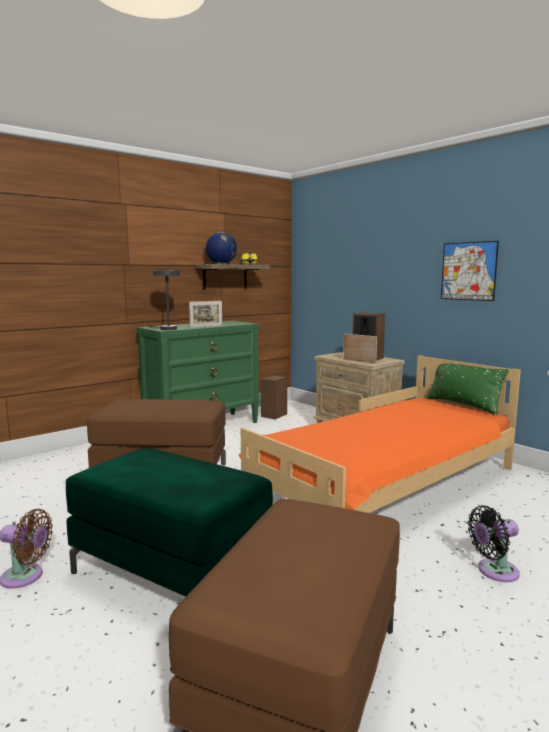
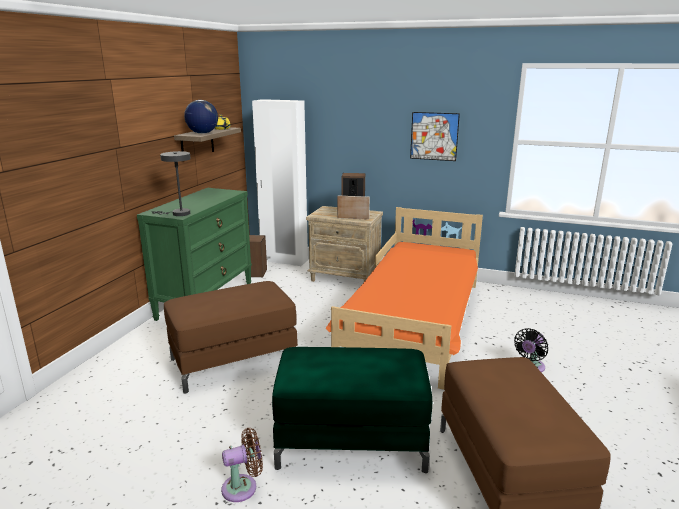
camera: 30 degrees left, 10 degrees up
(206, 326) = (209, 203): picture frame -> none
(312, 410) = (284, 260): none -> white wardrobe
(463, 405) = (439, 245): green pillow -> none

